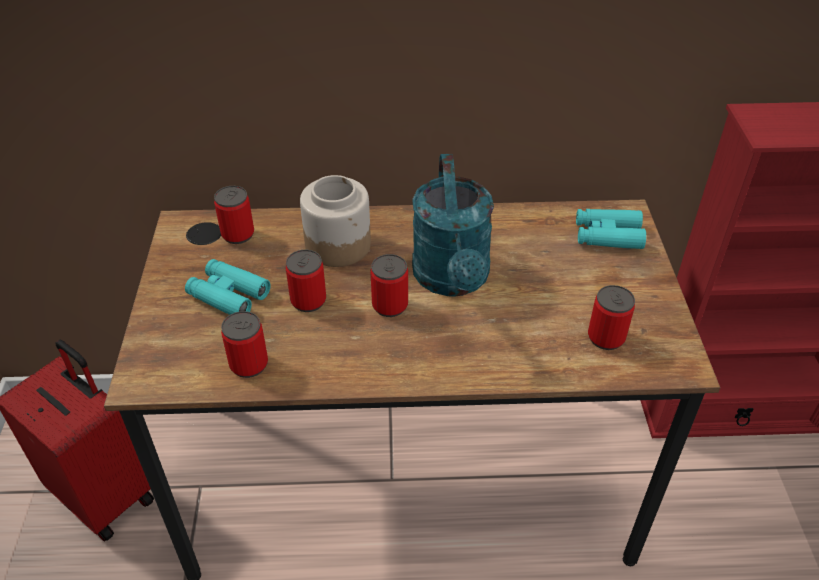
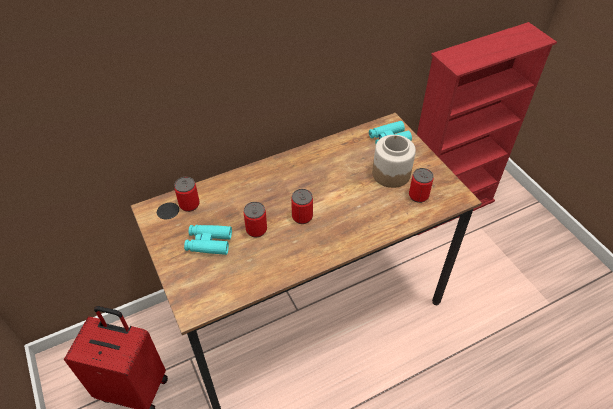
camera: 25 degrees left, 5 degrees up
(249, 364) = (248, 278): can -> none
(338, 245) = (251, 191): jar -> jar (391, 173)
(453, 280) = (326, 191): turquoise watering can -> none

